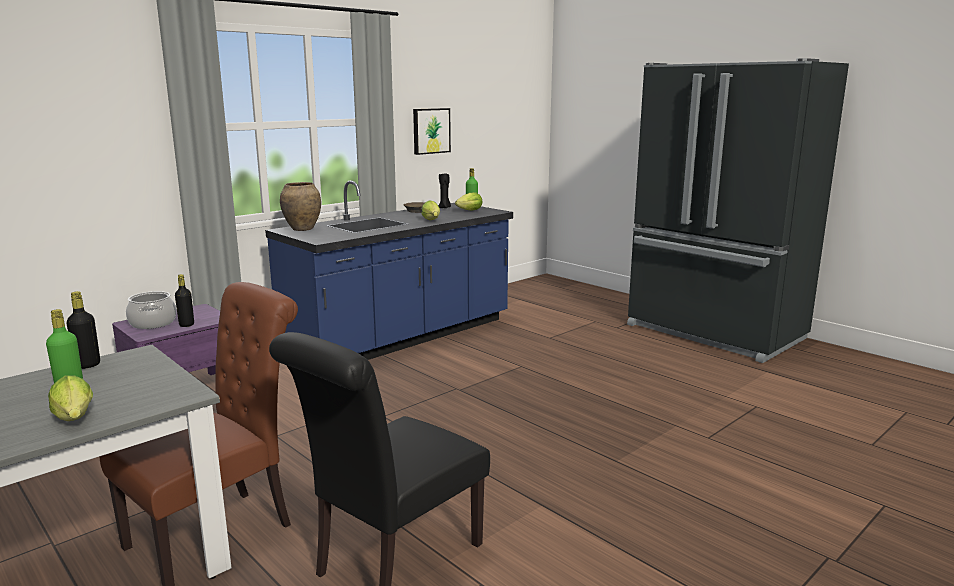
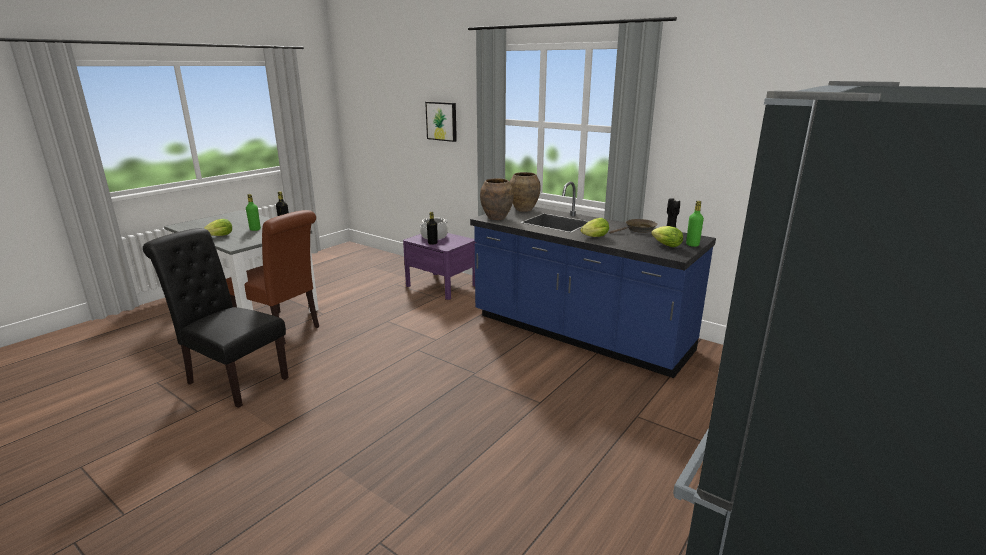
camera: 80 degrees right, 5 degrees up
(327, 237) = (497, 218): none -> brown vase
(430, 131) = (720, 151): picture -> picture (442, 121)

